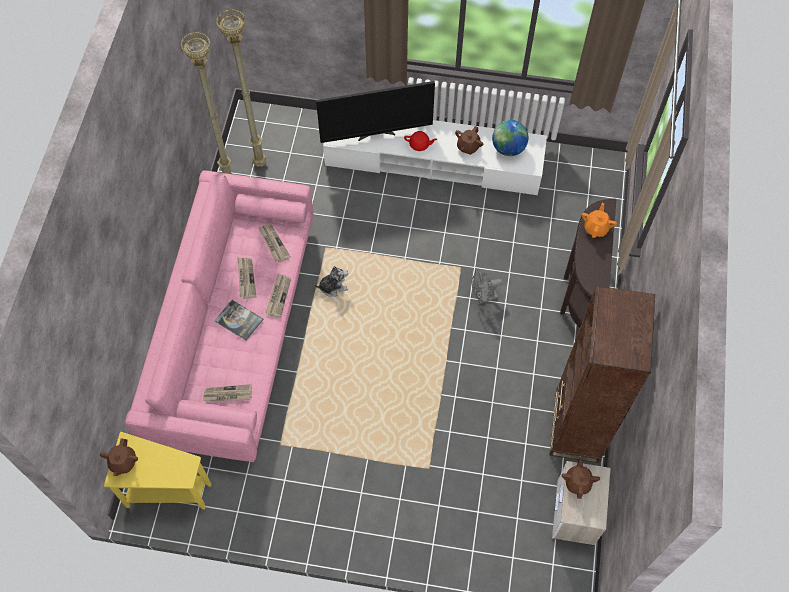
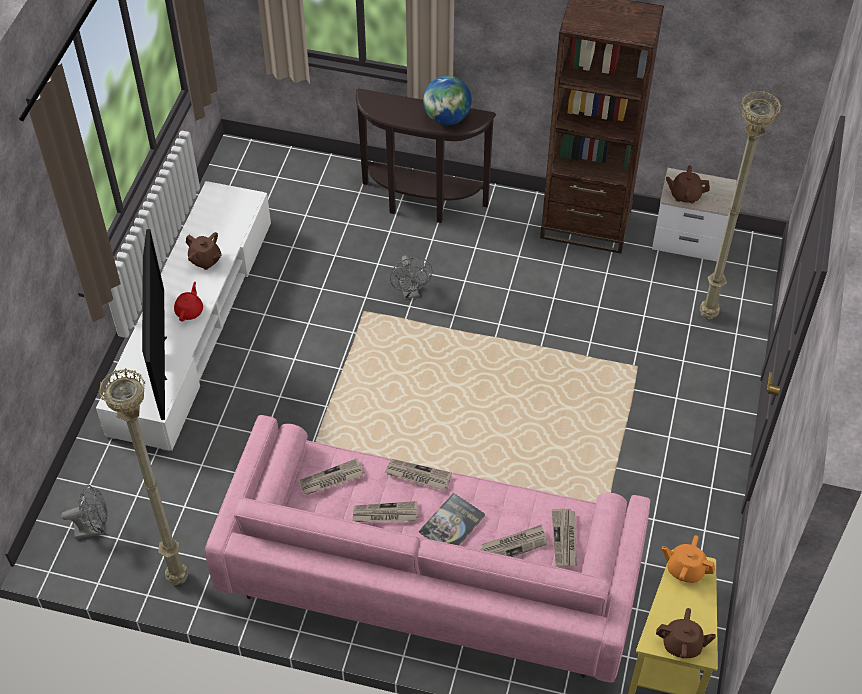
camera: 85 degrees left, 10 degrees down
(222, 361) = (514, 545): none -> newspaper
(259, 164) = (148, 537): beige floor lamp -> beige floor lamp (709, 315)
(265, 134) = (94, 528): none -> grey fan
(333, 286) = (374, 452): plush toy -> none
(508, 148) = (217, 220): globe -> globe (447, 118)
(596, 228) = (396, 109): orange teapot -> orange teapot (685, 569)

